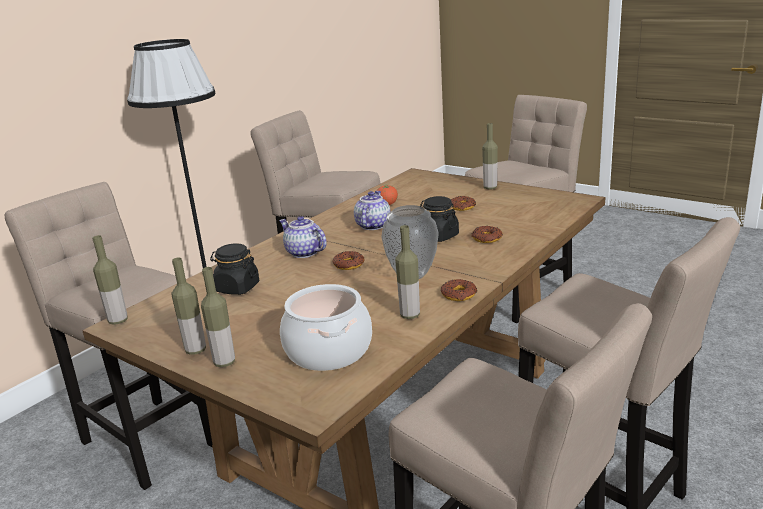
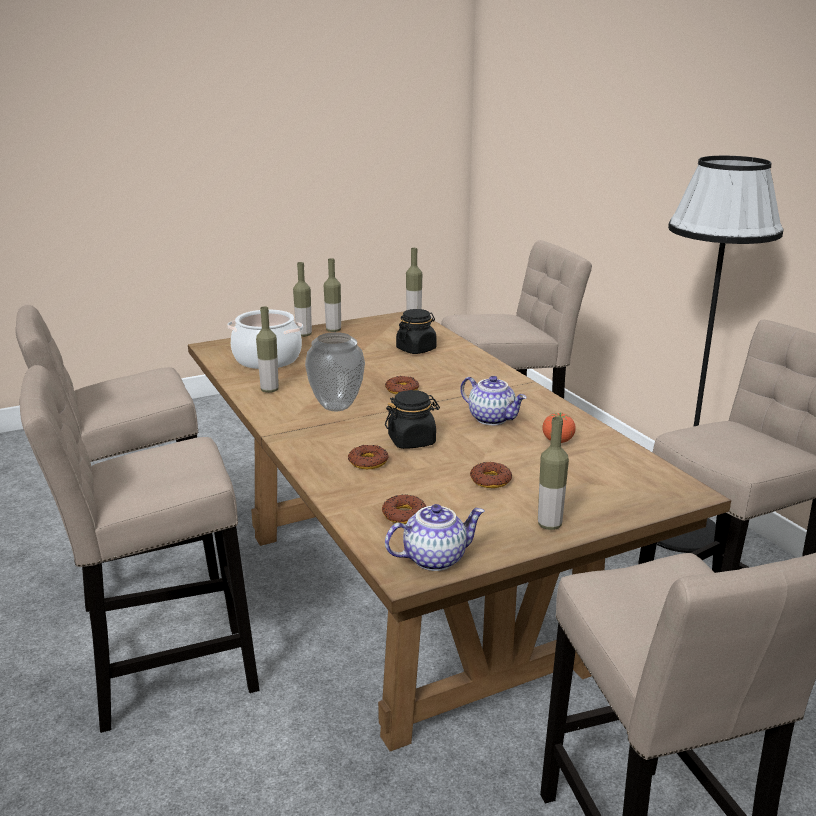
camera: 115 degrees right, 0 degrees up
(303, 253) = (458, 379): teapot -> teapot (434, 558)
(459, 294) = (270, 414): donut -> donut (404, 515)

